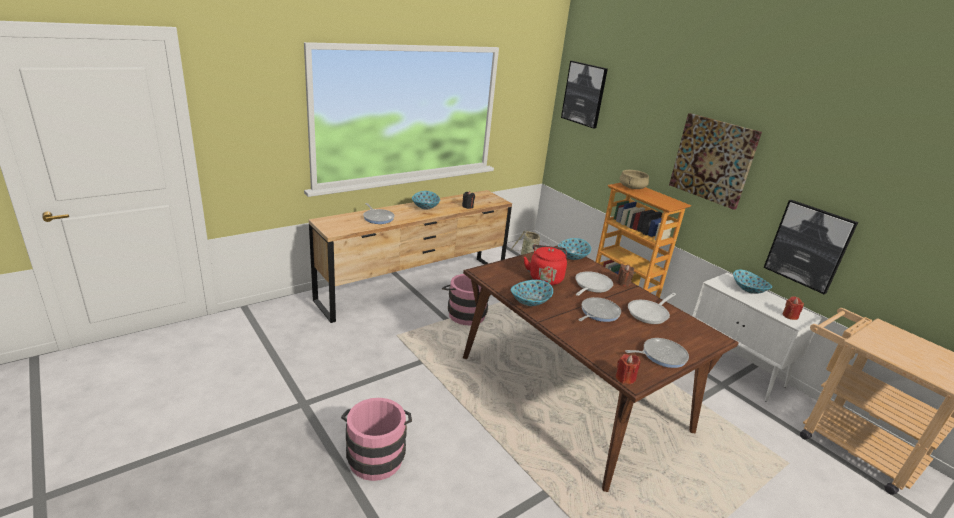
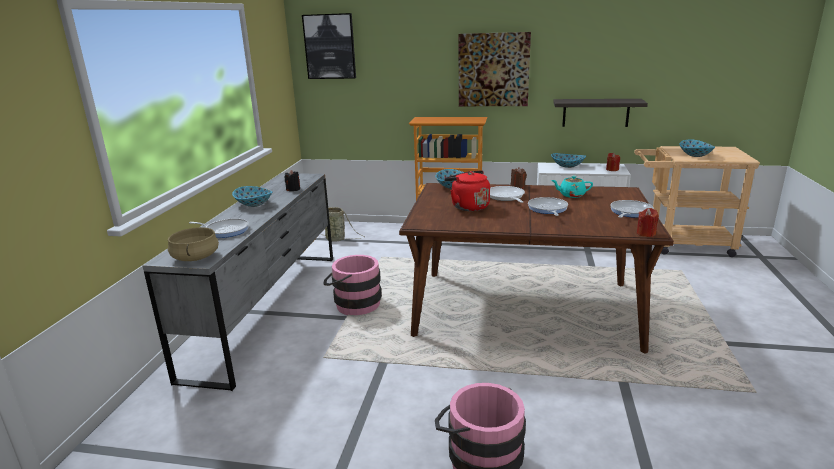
camera: 40 degrees left, 5 degrees down
(415, 287) = (268, 309): brown dresser -> grey dresser
(530, 302) = (496, 224): bowl -> bowl (695, 155)
(632, 187) = (428, 119): beige cooking pot -> beige cooking pot (196, 257)
(650, 313) = (571, 195): frying pan -> turquoise teapot
(808, 246) = (595, 112): picture -> shelf

